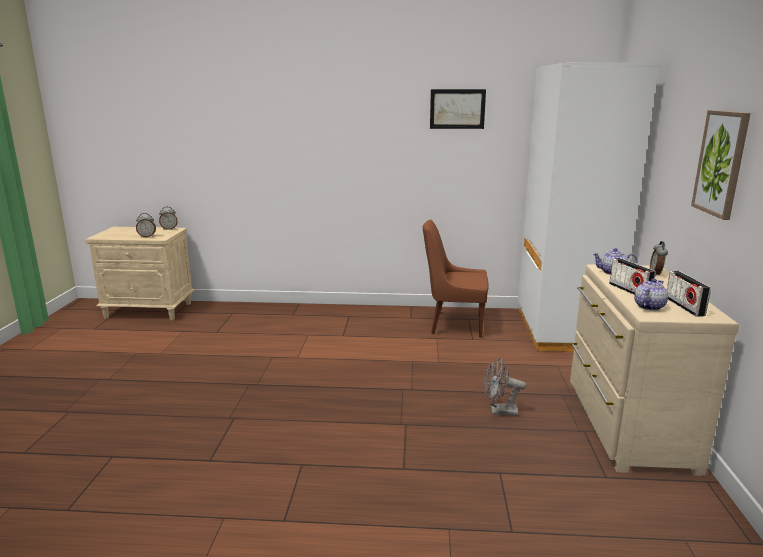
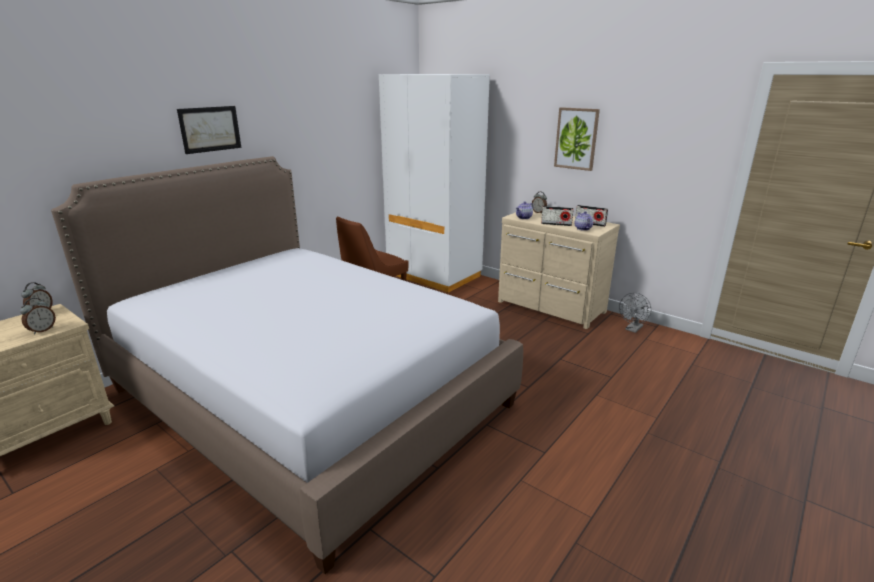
camera: 55 degrees left, 5 degrees up
(261, 363) = (308, 396): none -> bed
(457, 109) = (329, 113): picture -> picture (210, 129)
(499, 411) = (500, 332): grey fan -> grey fan (633, 329)

